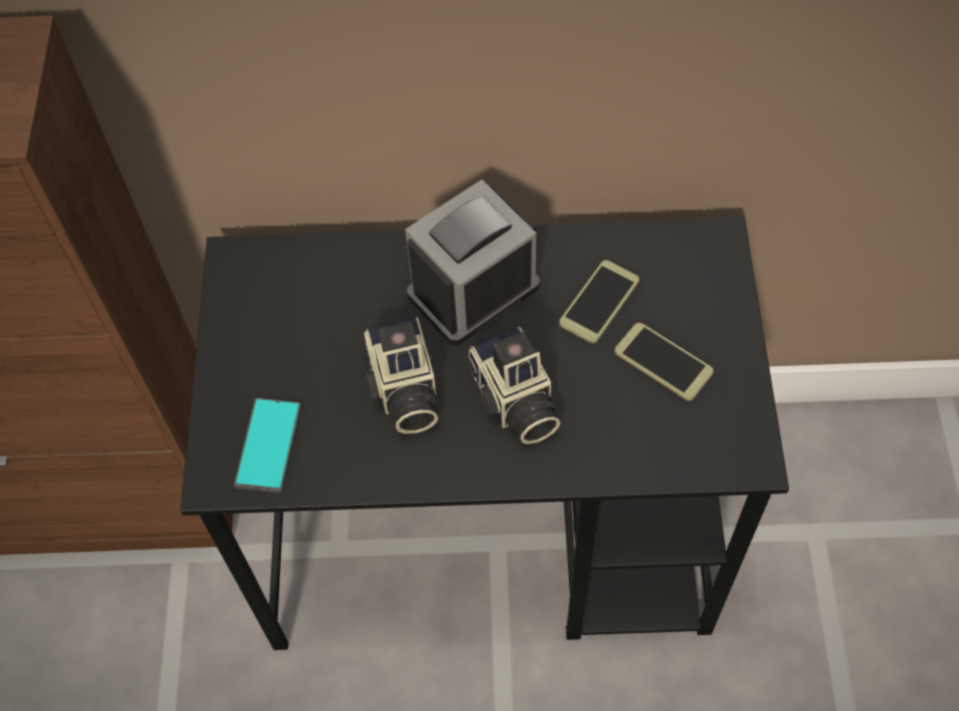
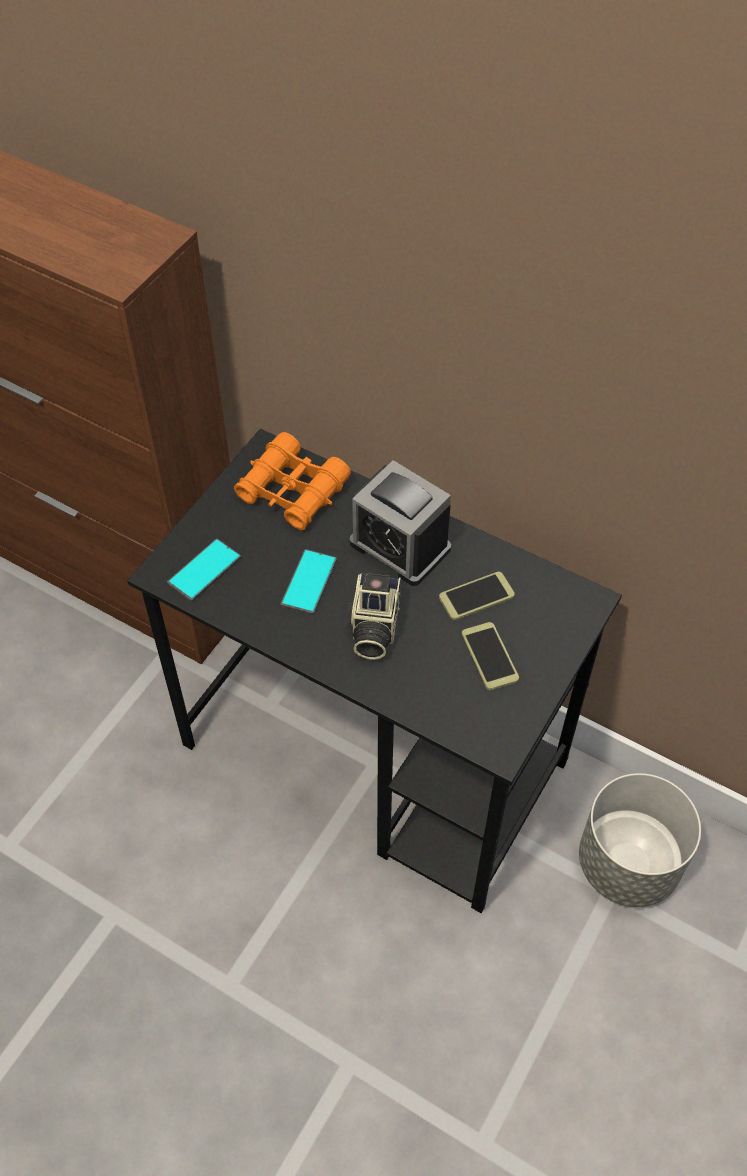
camera: 30 degrees right, 5 degrees down
(302, 292) = (292, 491): none -> orange binoculars
(403, 390) = (309, 582): camera -> phone
(473, 290) = (400, 546): alarm clock -> alarm clock turned 135 degrees counterclockwise
(813, 493) = (629, 863): none -> grey planter

